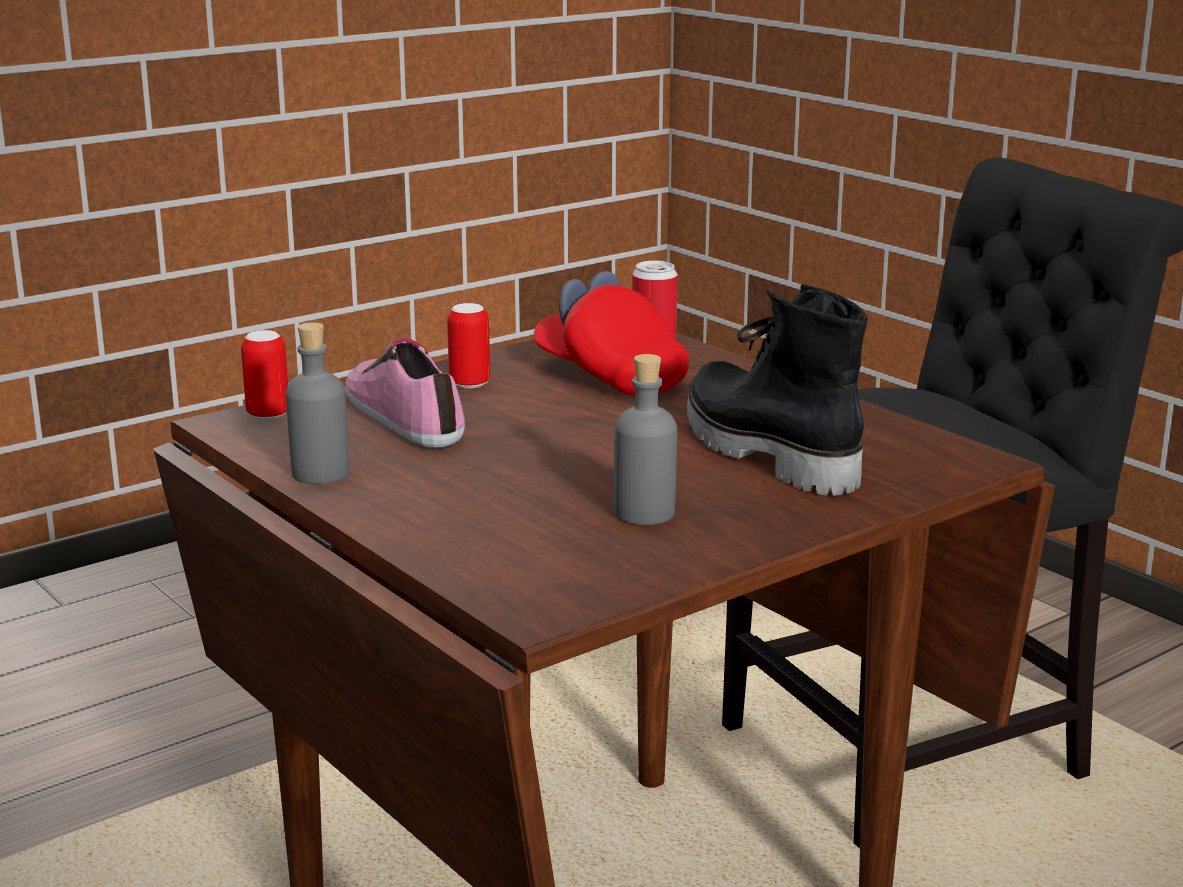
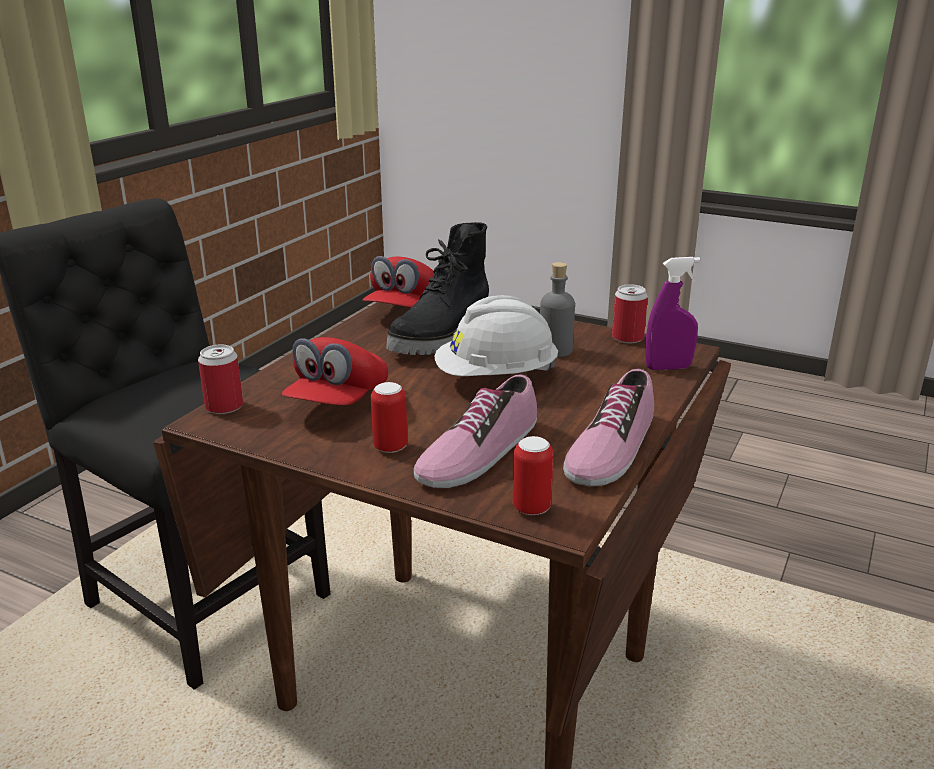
camera: 115 degrees left, 5 degrees up
(320, 473) = (610, 448): grey bottle -> shoe
(488, 573) = (668, 368): none -> purple spray bottle
(585, 457) = (496, 378): none -> white hard hat
(640, 579) = (627, 338): none -> can
(914, 449) = (405, 310): none -> red cap

